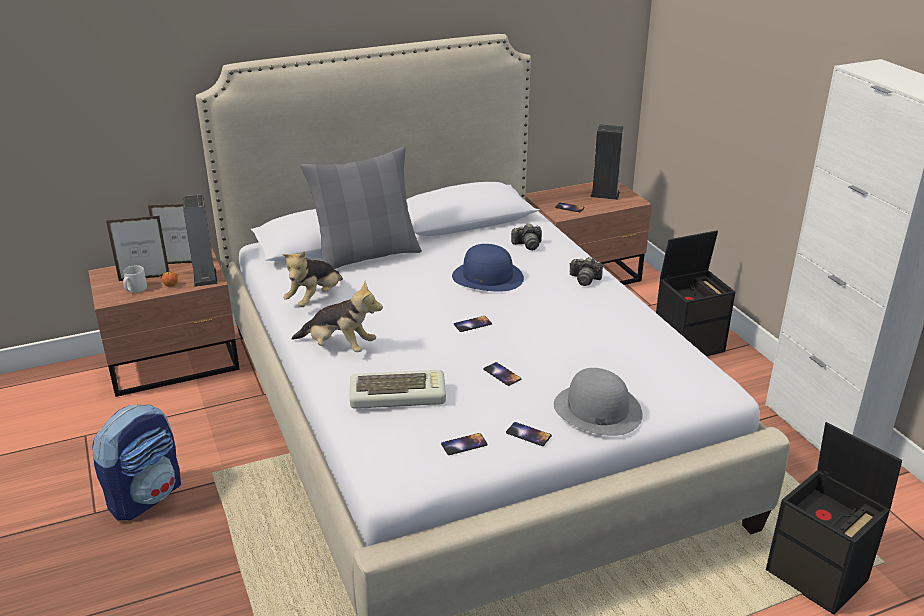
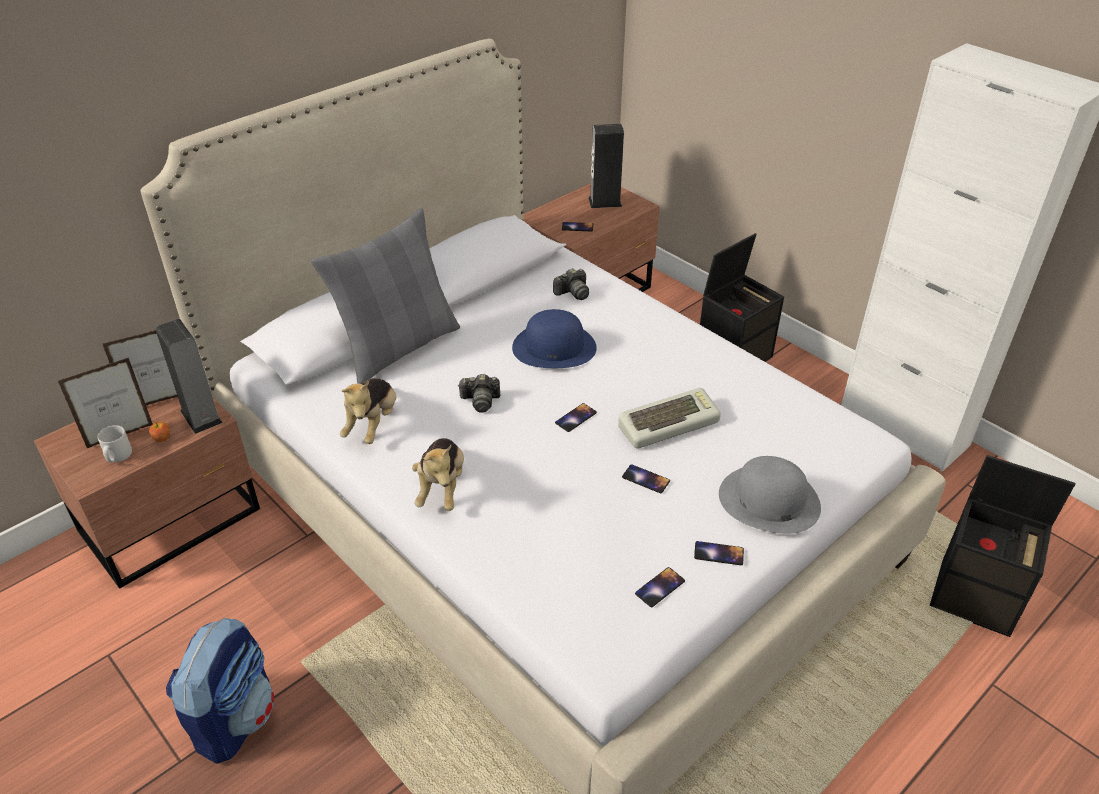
camera: 20 degrees left, 10 degrees up
(339, 347) = (441, 488): plush toy -> plush toy turned 90 degrees clockwise
(398, 395) = (552, 540): keyboard -> keyboard (668, 423)
(585, 279) = (659, 327): camera -> camera (480, 401)

